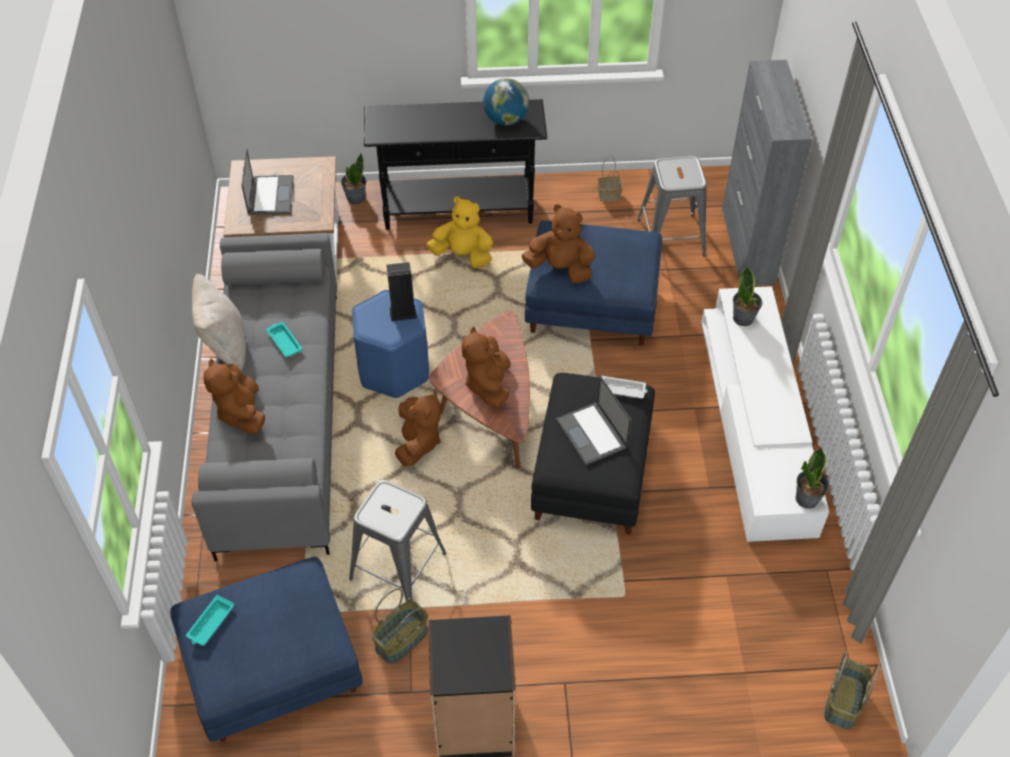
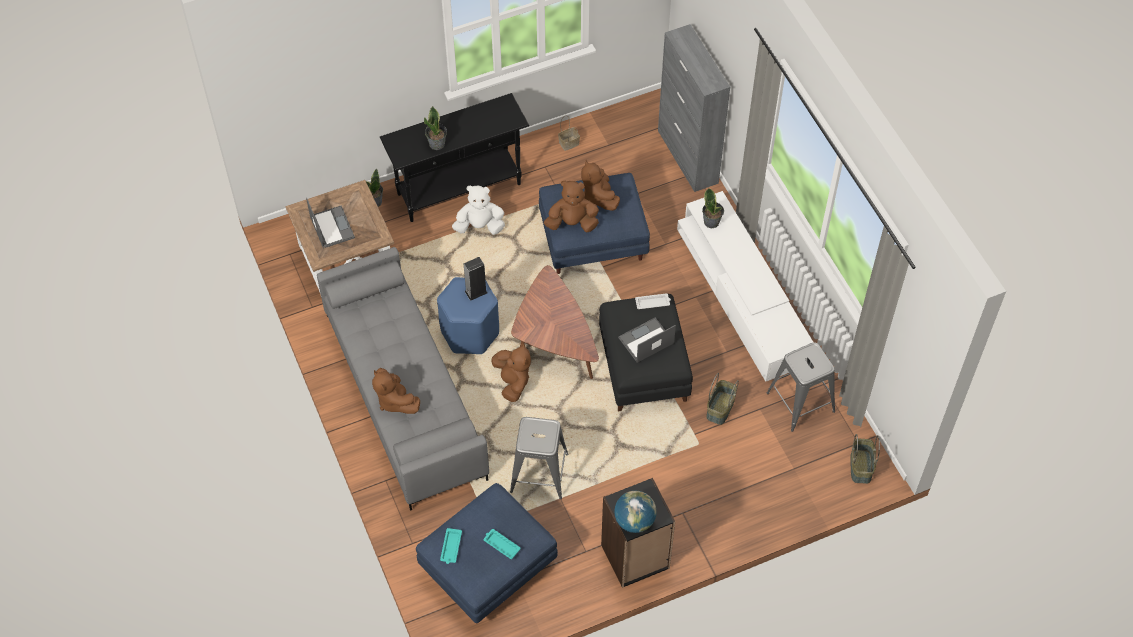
camera: 20 degrees left, 5 degrees up
(224, 345) = (356, 354): beige pillow -> none
(284, 341) = (398, 338): turquoise tray -> turquoise tray (501, 545)
(402, 641) = (564, 521): basket -> basket (720, 408)
(463, 255) = (479, 226): yellow plush toy -> white plush toy
(488, 384) = (556, 326): brown plush toy -> brown plush toy (598, 196)
(506, 120) = (492, 118): globe -> globe (634, 521)
(592, 434) = (645, 341): laptop -> laptop turned 105 degrees clockwise
(671, 237) = (629, 166): grey stool -> grey stool (801, 402)
(807, 499) = (799, 341): potted plant -> potted plant (437, 144)

